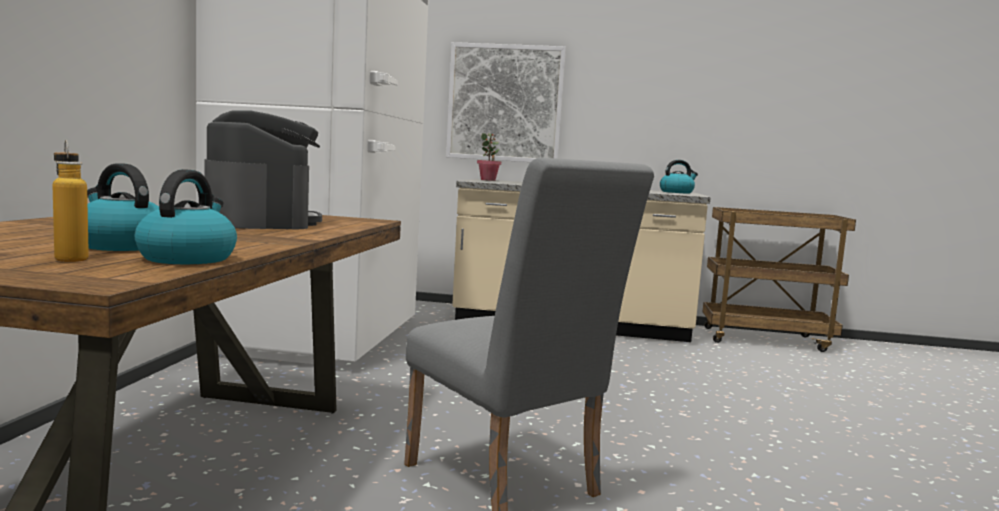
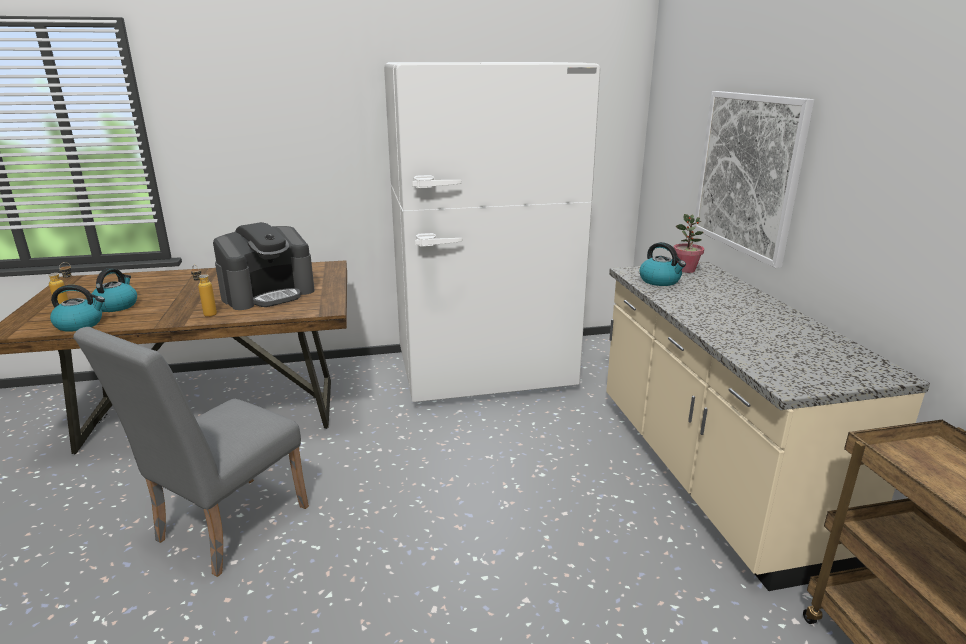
camera: 70 degrees right, 15 degrees up
(289, 233) = (207, 313): none -> bottle
(677, 192) = (834, 370): kettle -> kettle (660, 281)

